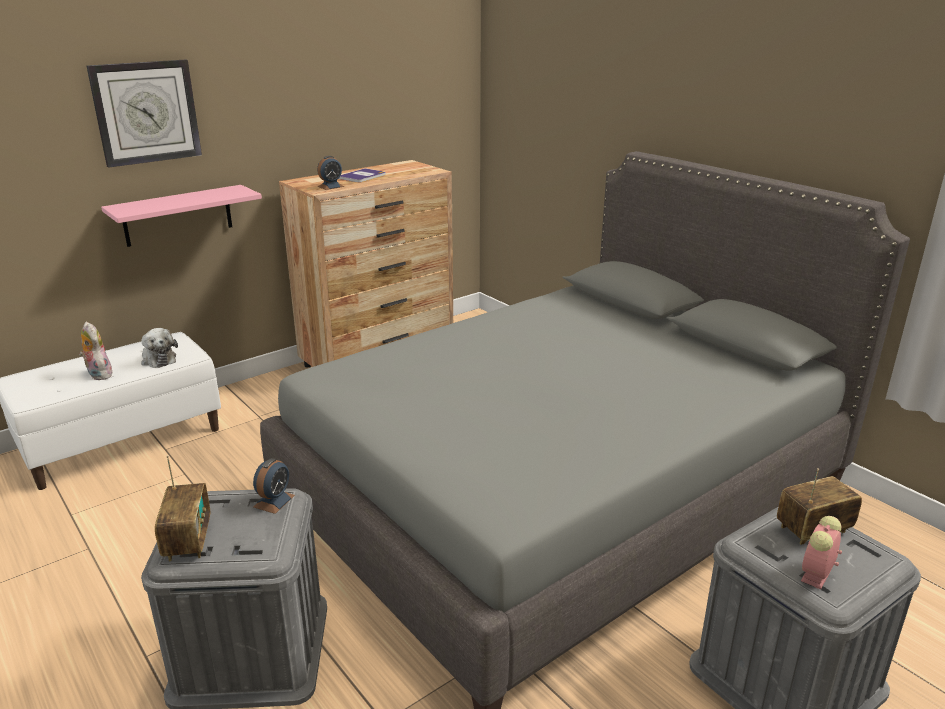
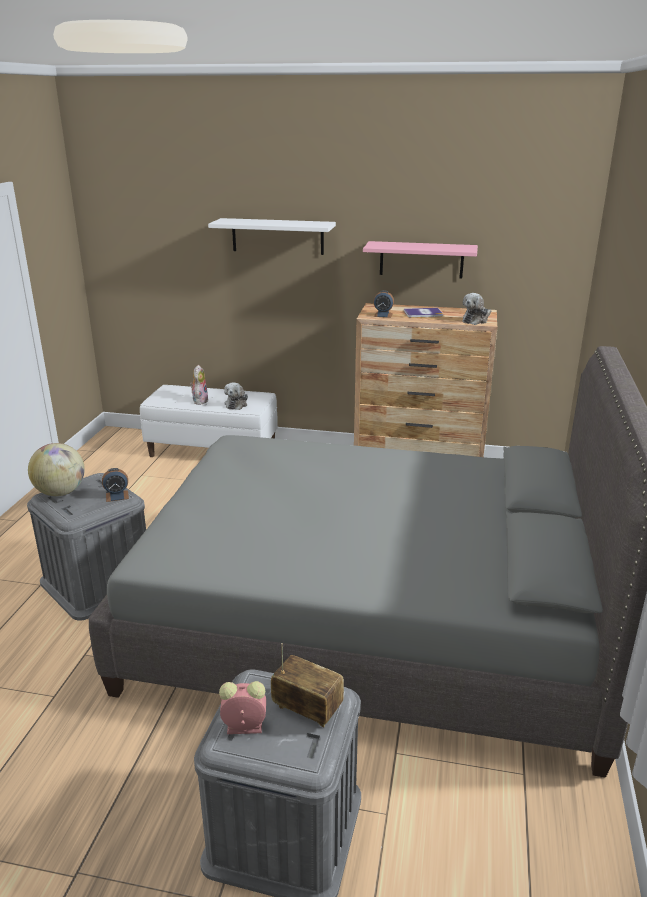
camera: 50 degrees right, 0 degrees up
(146, 112) = (277, 236): wall clock -> white shelf
(178, 215) = (288, 312): pink shelf -> pink shelf (421, 259)
(188, 541) = (60, 492): radio -> globe
(422, 171) = (476, 320): none -> plush toy

